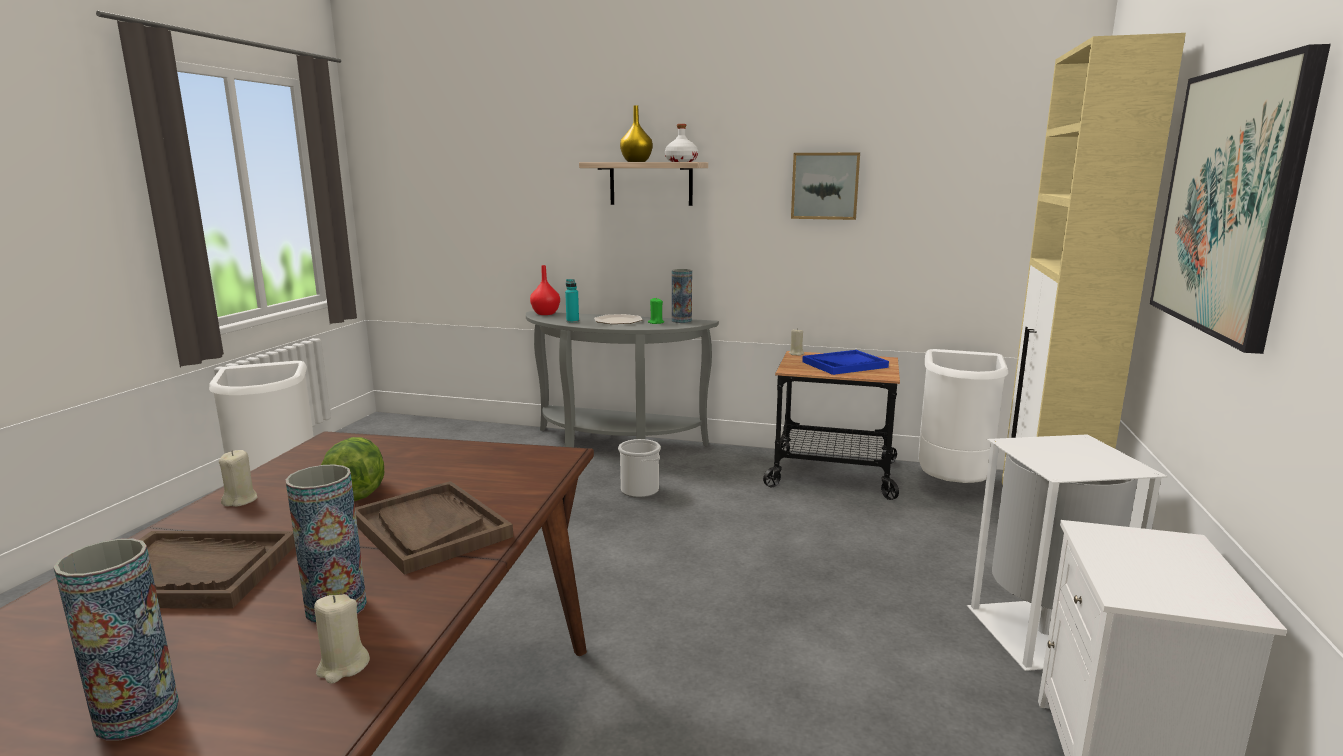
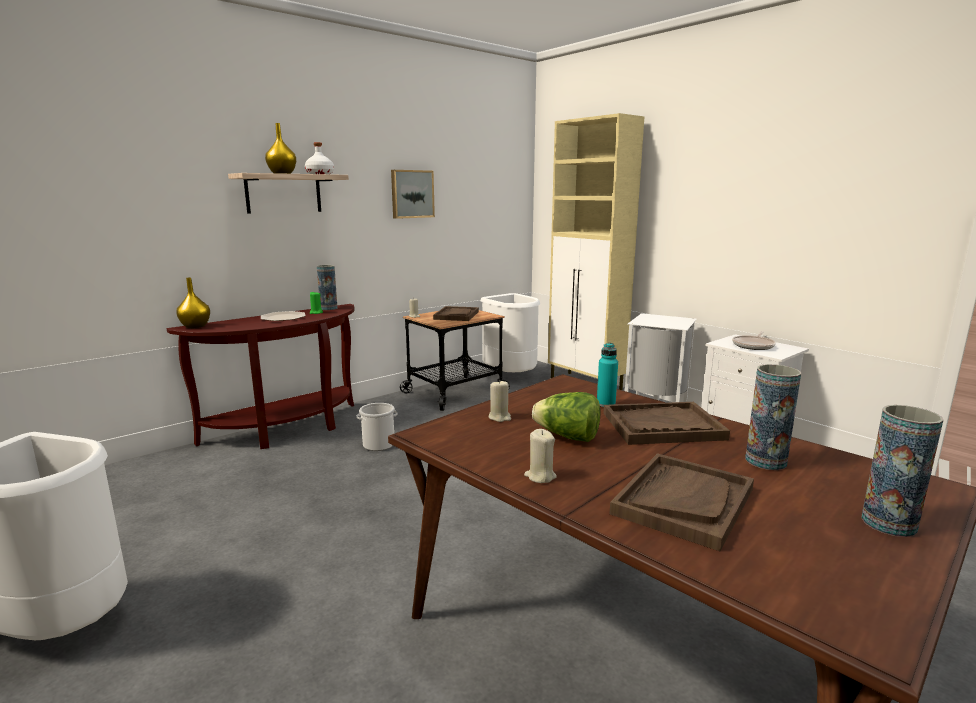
camera: 55 degrees left, 0 degrees up
(342, 667) = (841, 466): beige candle -> beige candle (499, 417)
(546, 313) = (195, 326): red vase -> yellow vase
(572, 321) = (248, 325): turquoise bottle -> turquoise bottle (606, 404)
(614, 444) = (287, 429): grey console table -> brown console table
(844, 364) = (456, 315): blue tray -> brown tray
(1151, 564) = (753, 345): none -> frying pan
(1230, 200) = (703, 193): picture -> none

